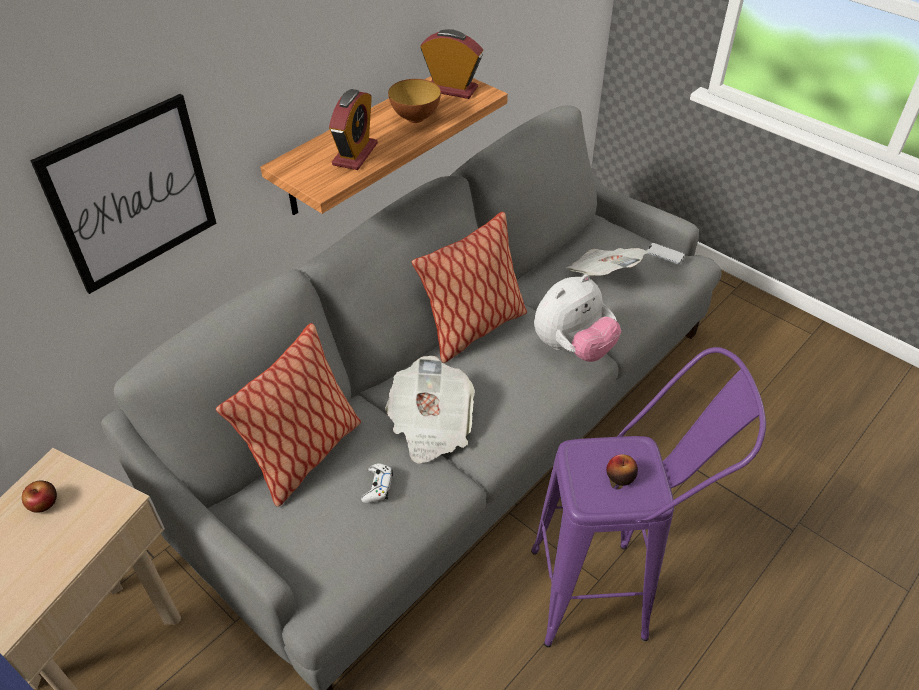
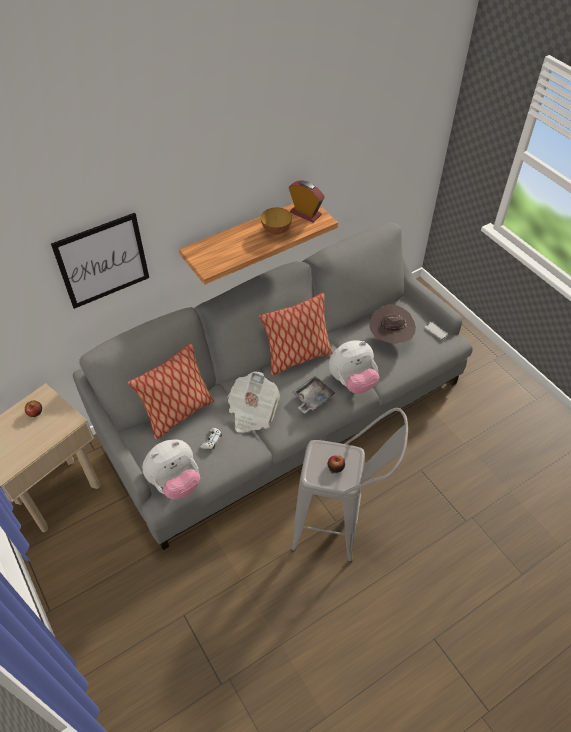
camera: 15 degrees right, 5 degrees up
(335, 573) = (175, 482): none -> plush toy
(355, 154) = (233, 250): alarm clock -> none
(521, 385) = (312, 398): none -> grey tray
(603, 275) = (390, 338): newspaper -> brown hat
(609, 592) = (339, 530): purple stool -> grey stool

